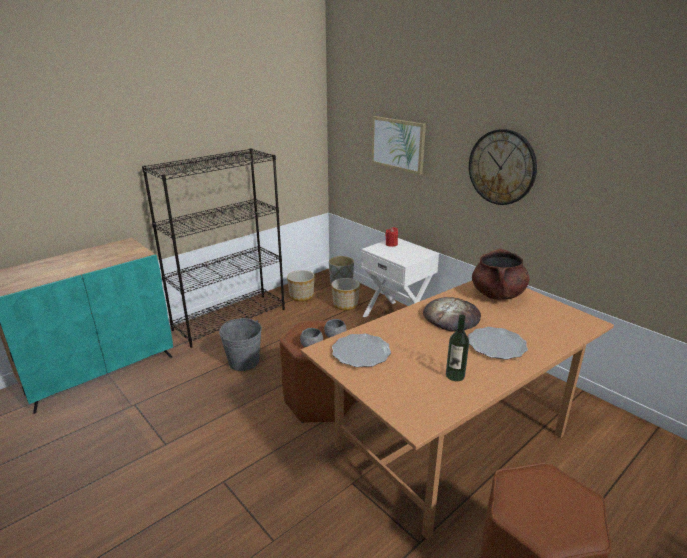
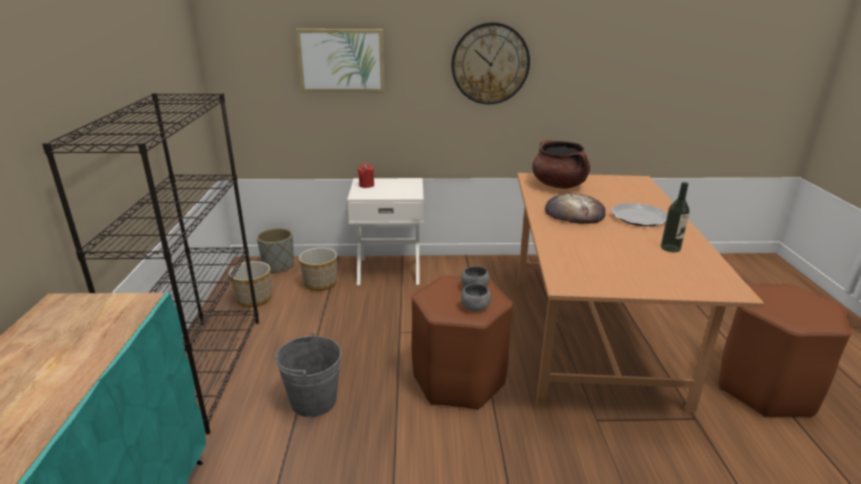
camera: 50 degrees left, 0 degrees up
(361, 352) = (592, 269): plate -> none

